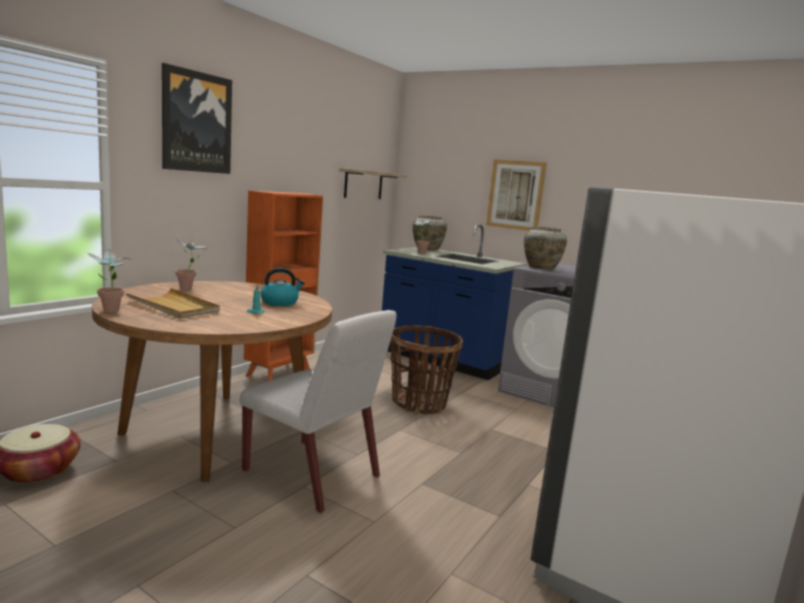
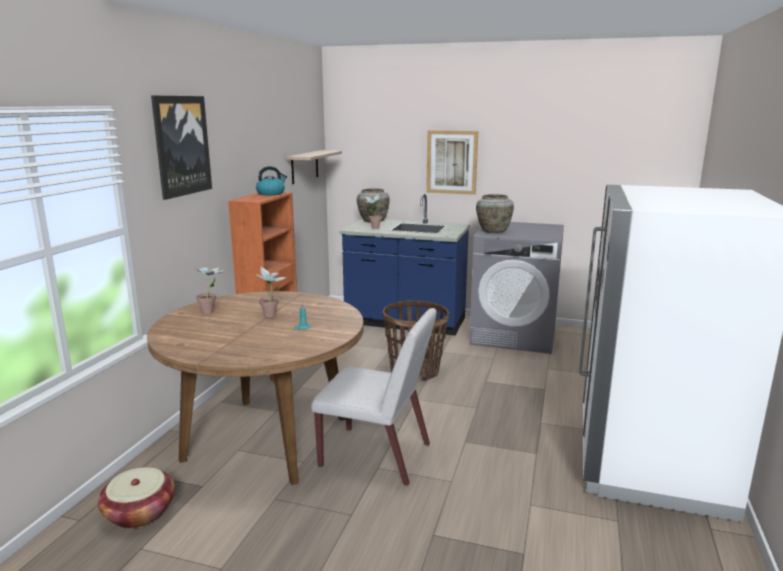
camera: 15 degrees left, 5 degrees up
(111, 312) = (185, 355): potted plant -> potted plant (272, 316)
(174, 307) = (228, 337): beige tray -> none
(280, 302) = (308, 311): kettle -> kettle (271, 193)

